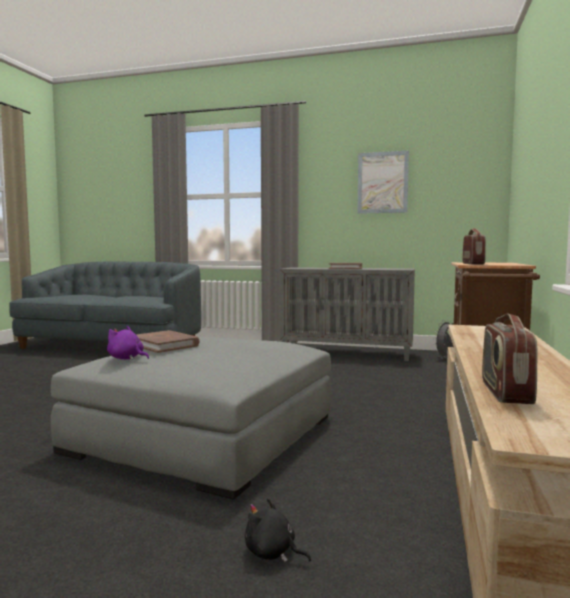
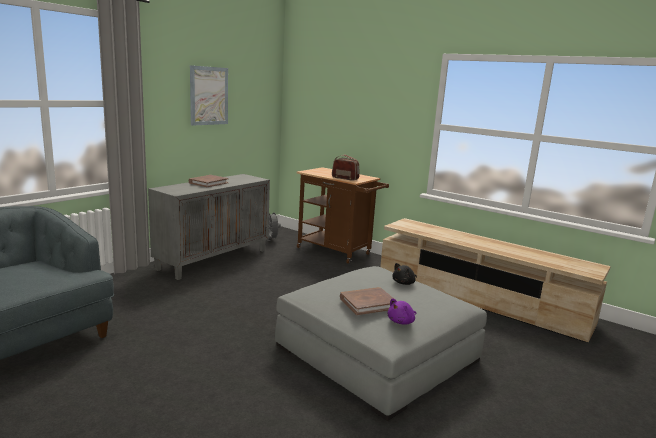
camera: 70 degrees left, 10 degrees up
(272, 553) = (527, 362): black plush toy -> black plush toy (404, 283)
(505, 392) = (540, 261): radio -> none

